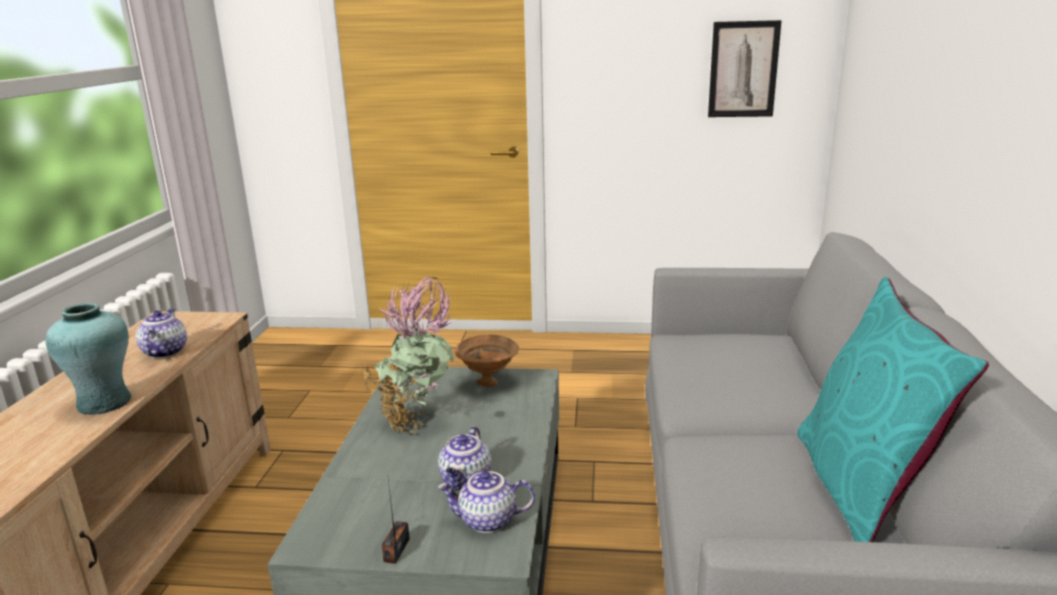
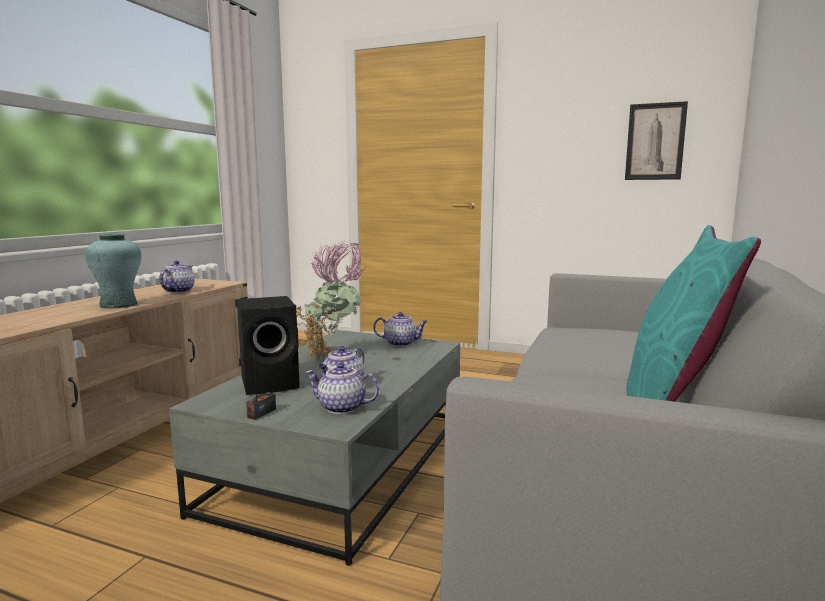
camera: 15 degrees right, 10 degrees down
(372, 489) = (272, 383): none -> black speaker
(489, 382) = (401, 343): brown bowl -> teapot

